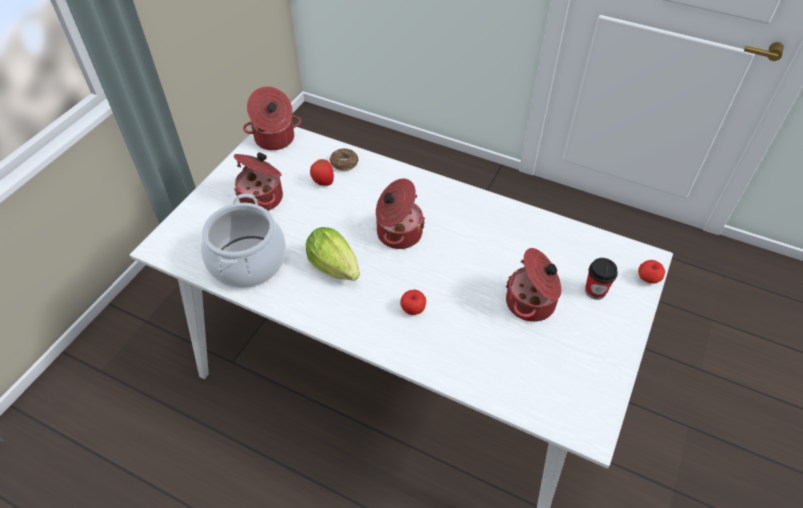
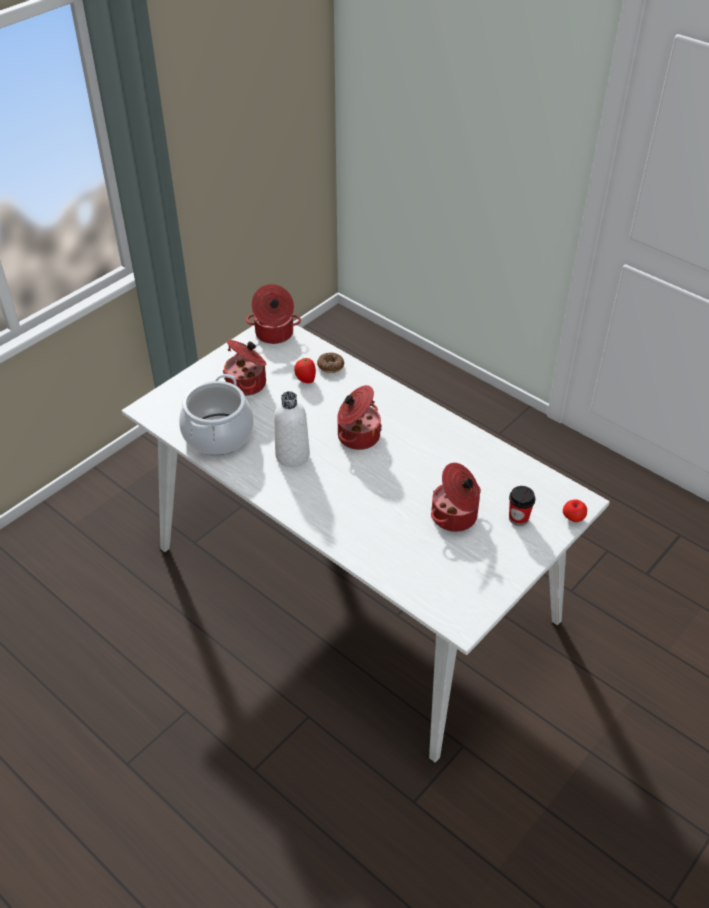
camera: 15 degrees right, 5 degrees down
(336, 269) = (292, 455): lettuce -> white bottle
(413, 309) = (347, 500): apple -> none

